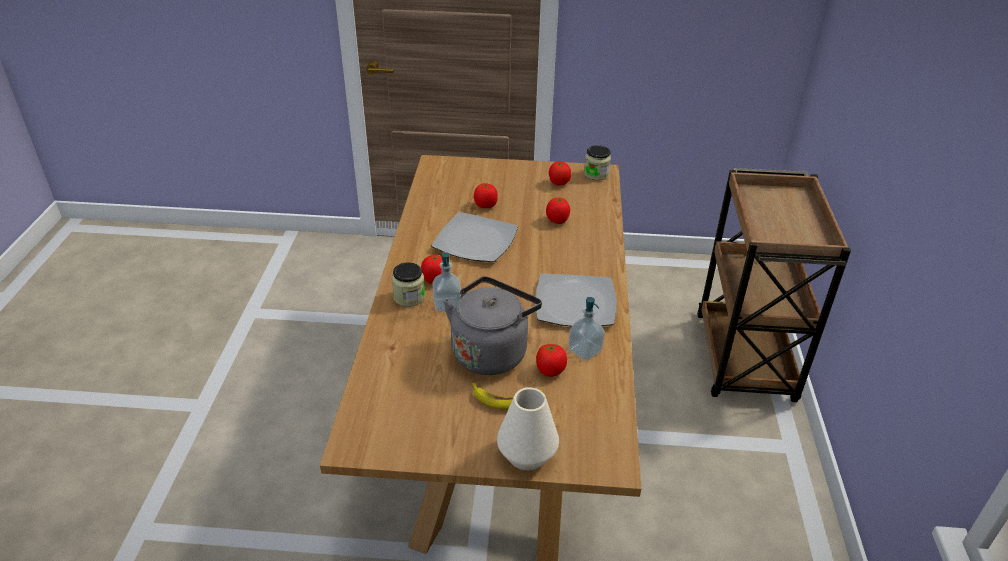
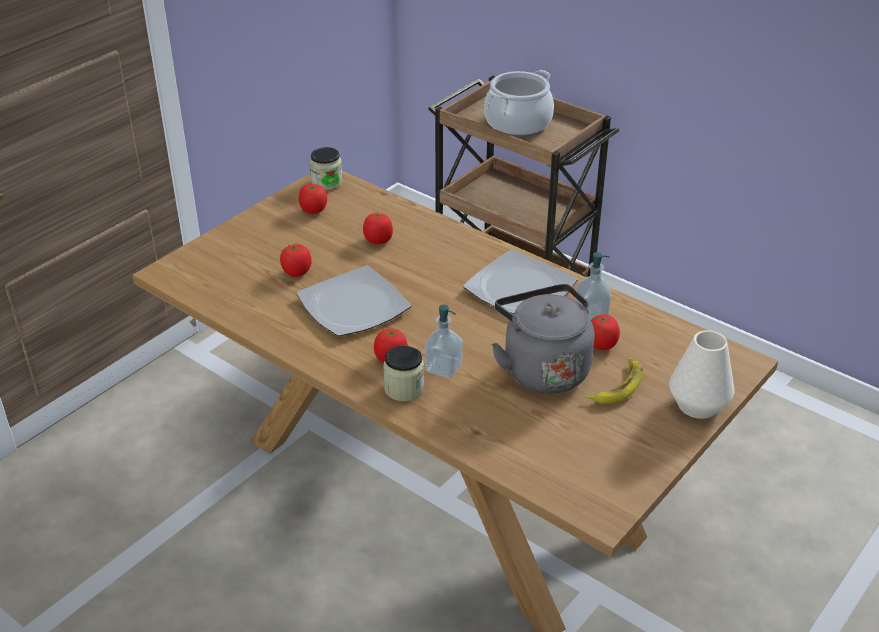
camera: 55 degrees left, 0 degrees up
(781, 215) = (518, 123): none -> cooking pot

